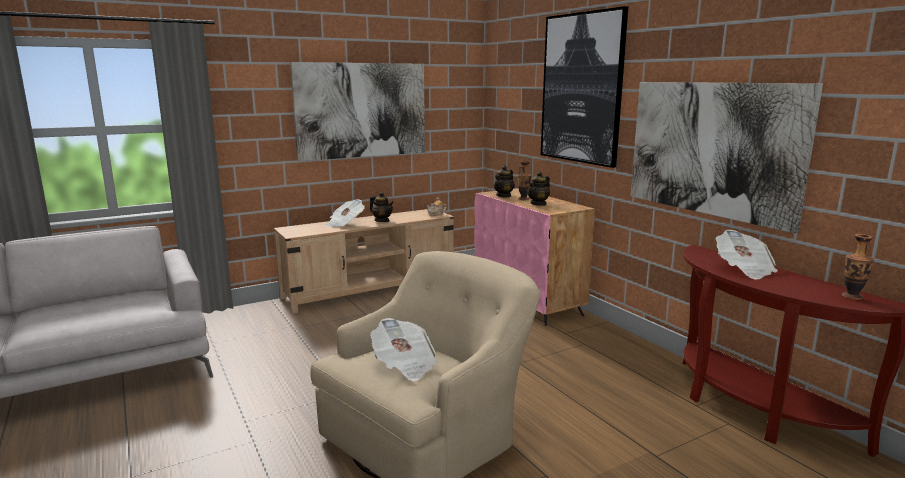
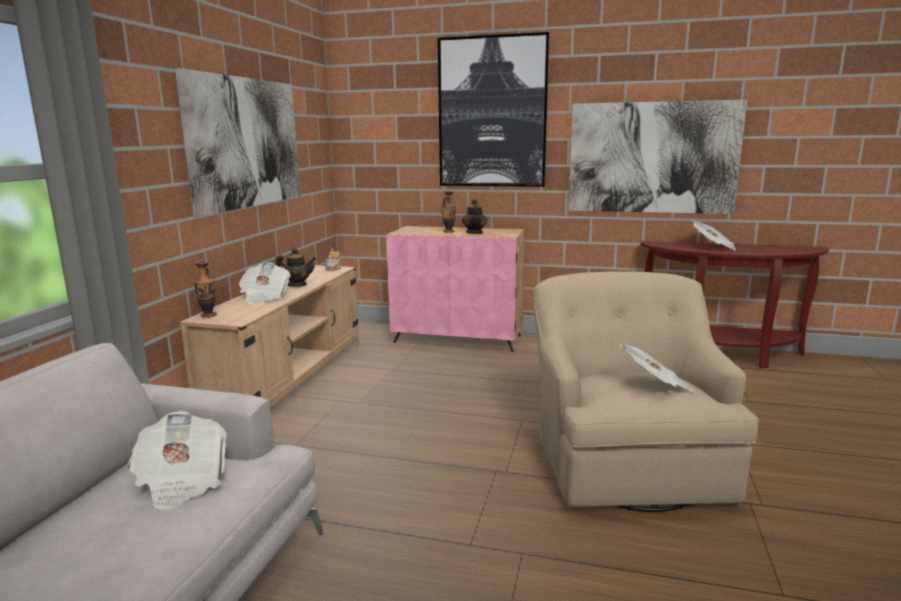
camera: 45 degrees left, 0 degrees up
(124, 307) = (181, 481): none -> newspaper
(504, 196) = (422, 232): teapot -> none
(852, 297) = (792, 248): vase -> vase (208, 315)

